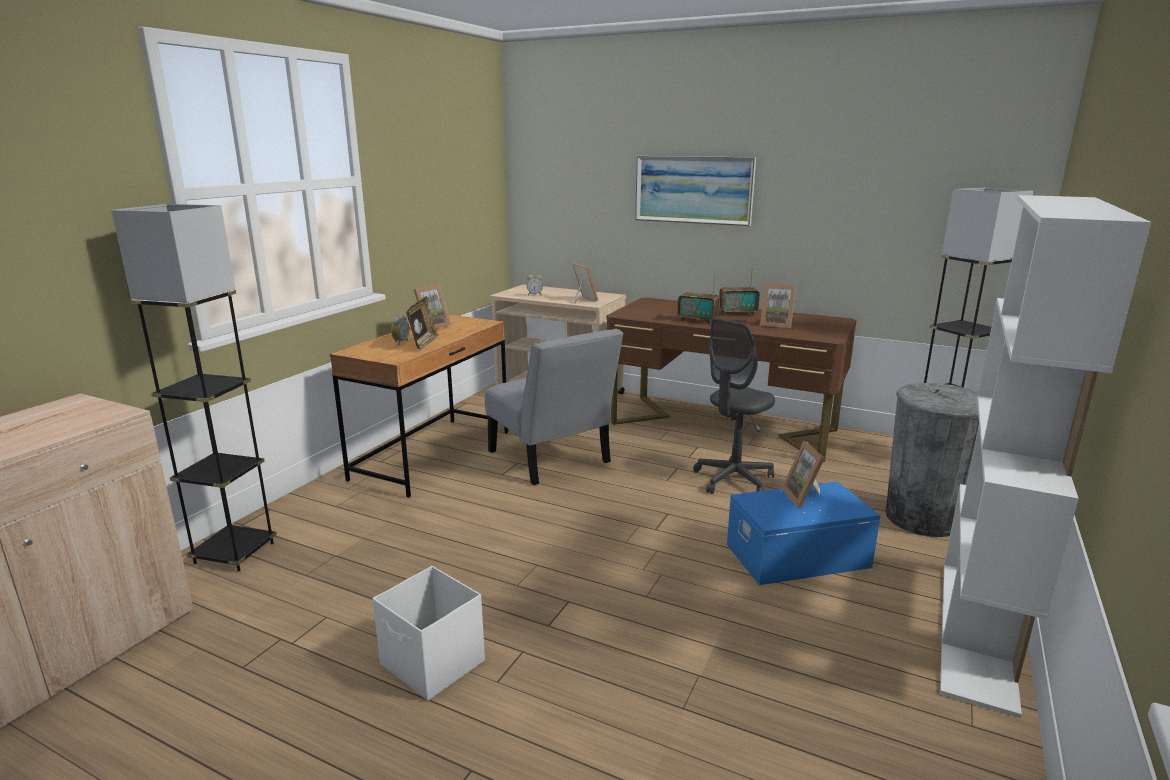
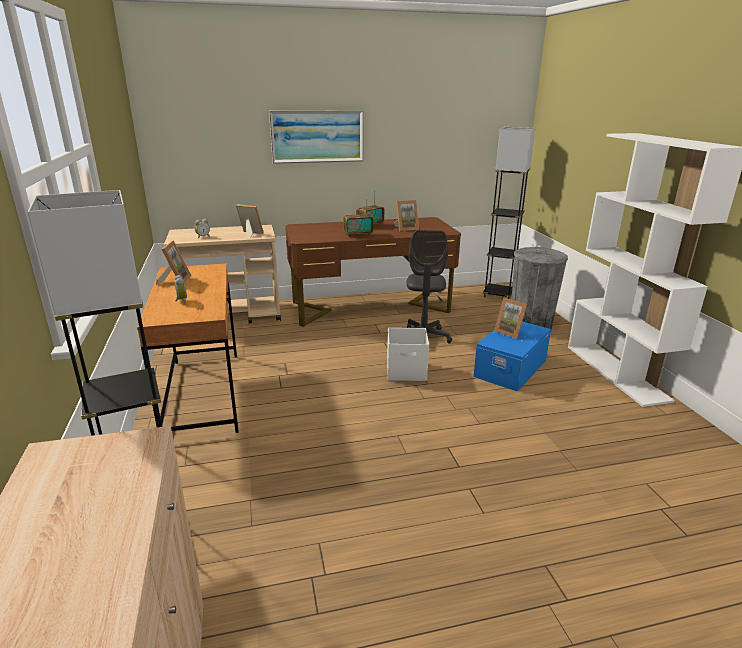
camera: 40 degrees left, 5 degrees up
(423, 343) = (204, 296): picture frame -> none
(433, 664) = (436, 526): white storage box -> white storage box (407, 372)
(552, 460) = (300, 364): grey chair -> none

